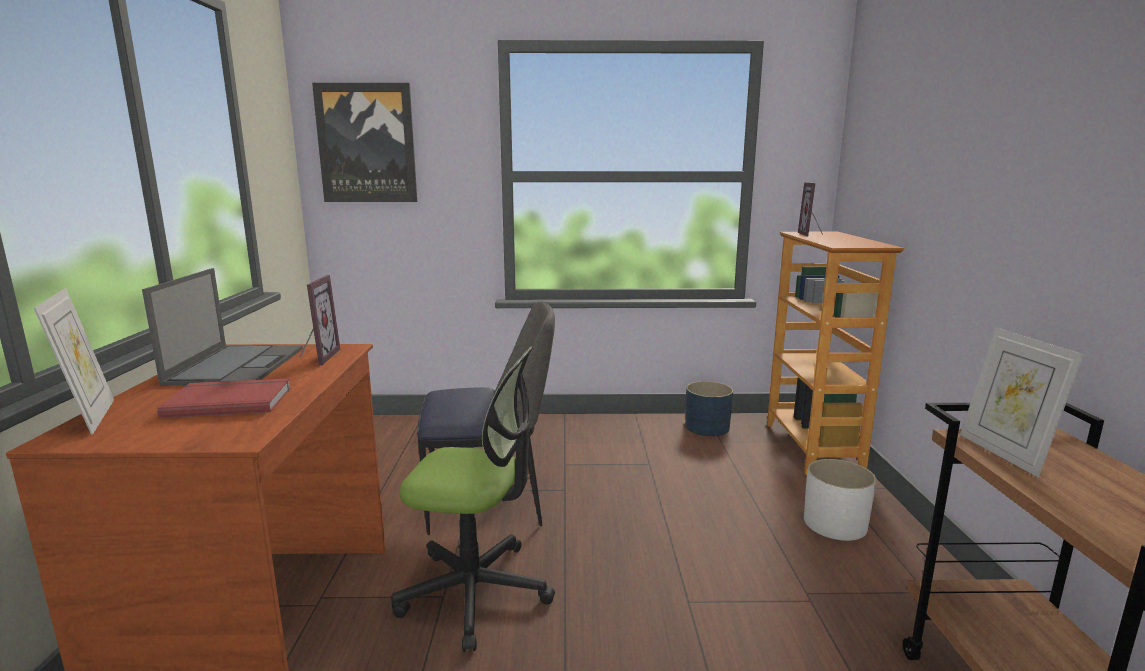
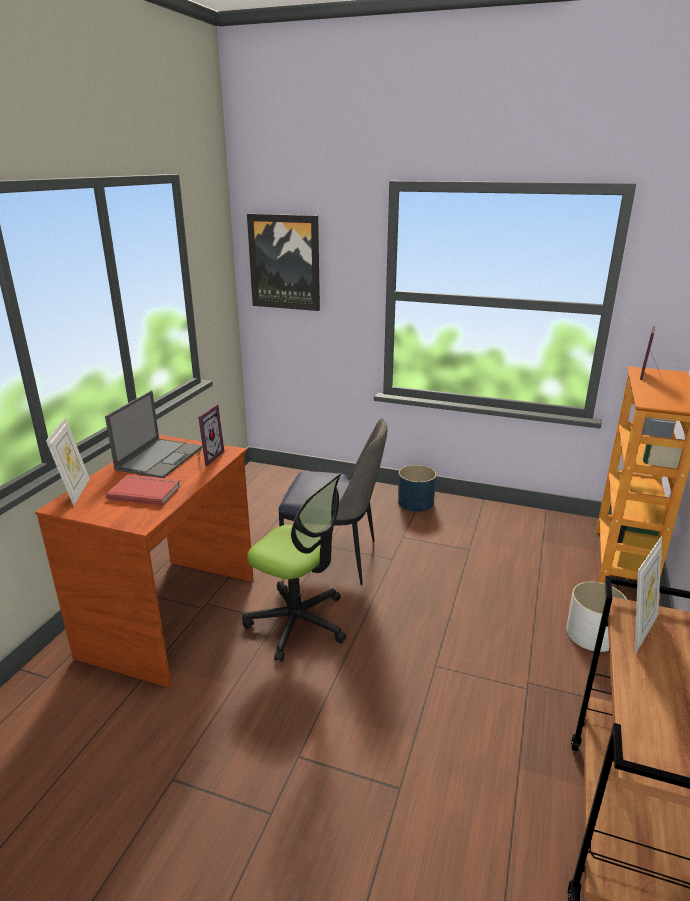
camera: 20 degrees right, 10 degrees up
(707, 427) = (539, 524): blue planter -> blue planter (416, 502)
(1005, 453) = (639, 630): picture frame -> picture frame turned 150 degrees counterclockwise

